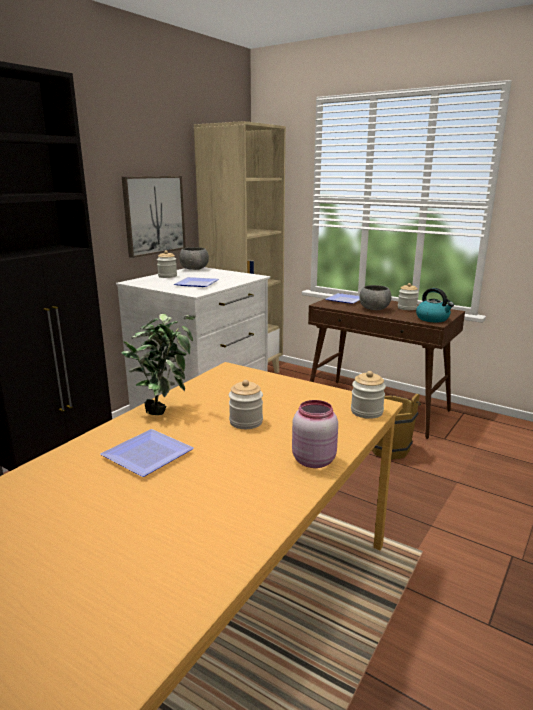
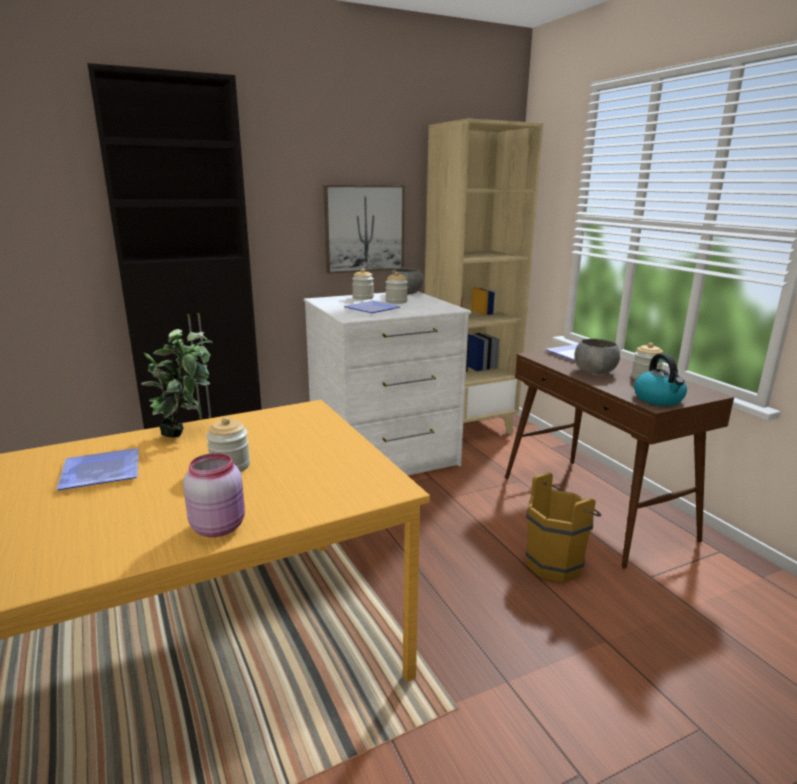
camera: 30 degrees right, 0 degrees up
(366, 412) = (366, 492): jar -> jar (396, 302)

